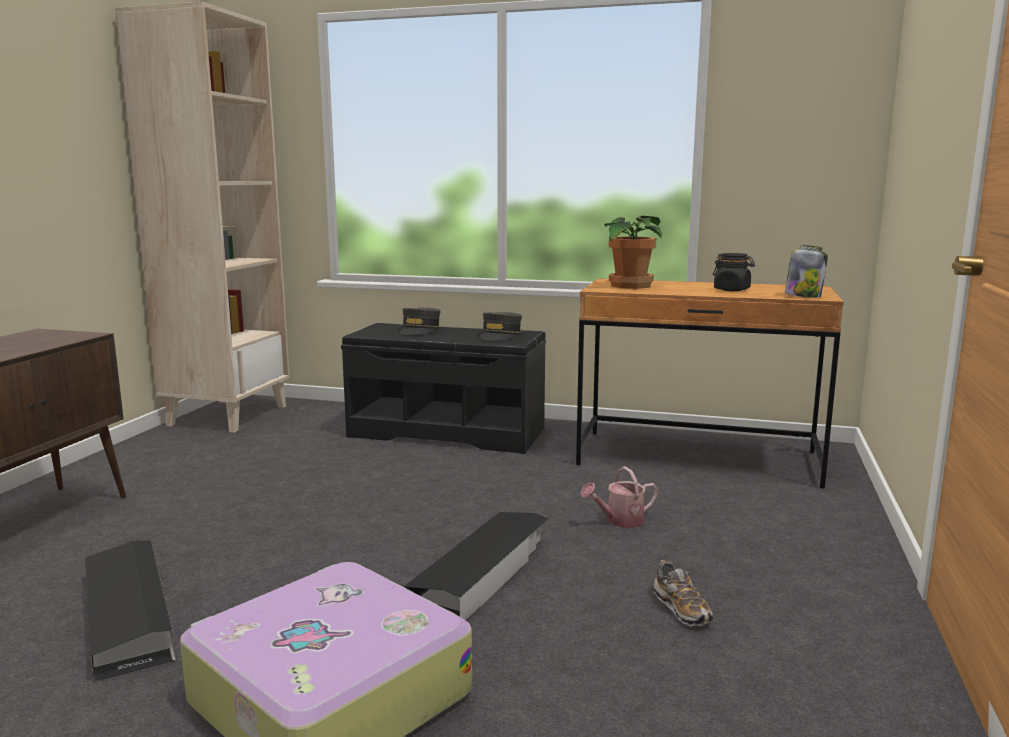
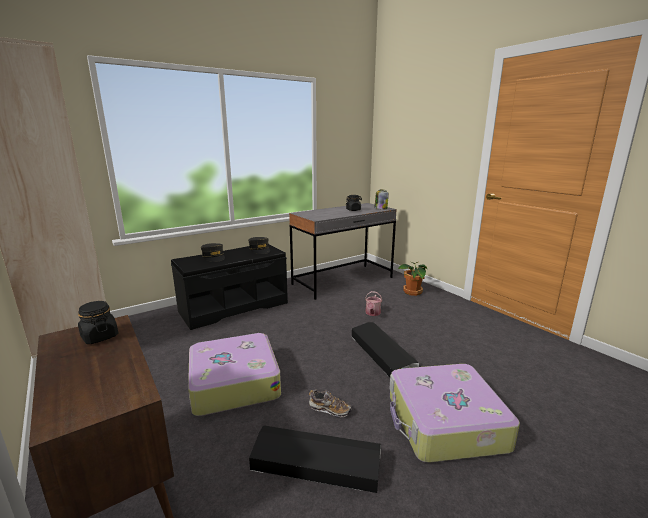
camera: 50 degrees left, 5 degrees up
(49, 339) = (99, 336): none -> black jar
(256, 504) = (233, 382): none -> suitcase
(629, 286) = (317, 215): potted plant -> potted plant (412, 292)
(681, 609) = (443, 332): shoe -> shoe (329, 409)
(698, 458) = (343, 281): brown desk -> grey desk

